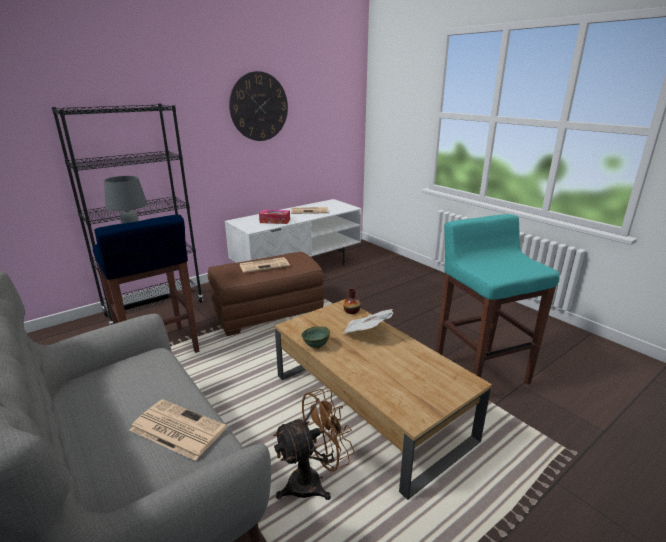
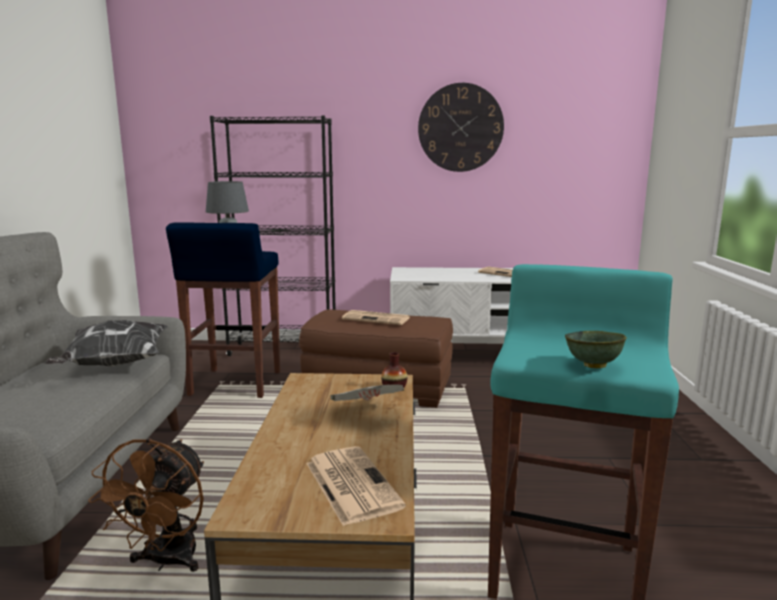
camera: 40 degrees right, 10 degrees down
(145, 372) = (114, 365): none -> pillow
(176, 429) = (48, 409): newspaper -> newspaper (350, 484)
(275, 221) = (444, 276): tissue box -> none
(313, 481) = (166, 562): brown fan -> brown fan turned 90 degrees clockwise
(316, 346) = (288, 404): green bowl -> green bowl (592, 366)

